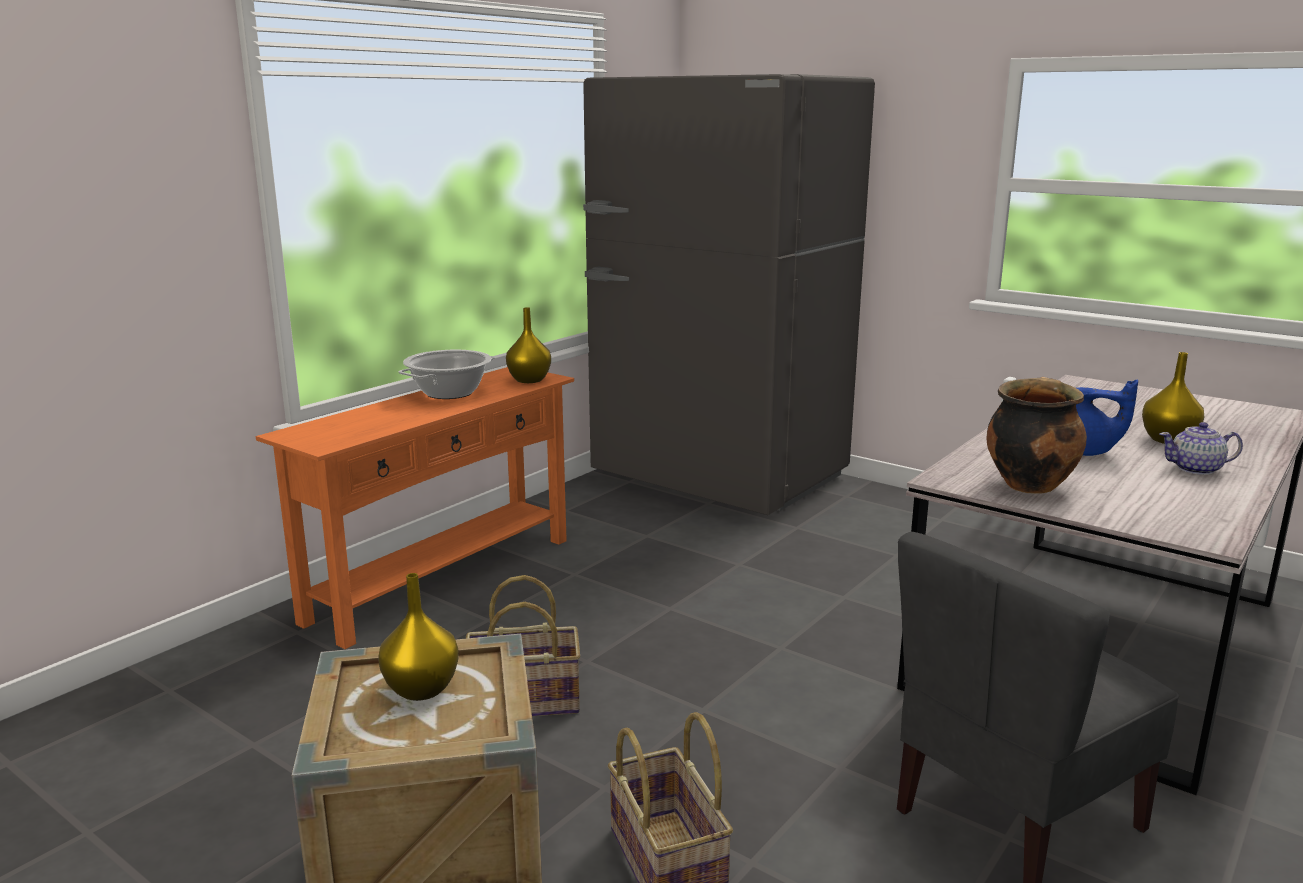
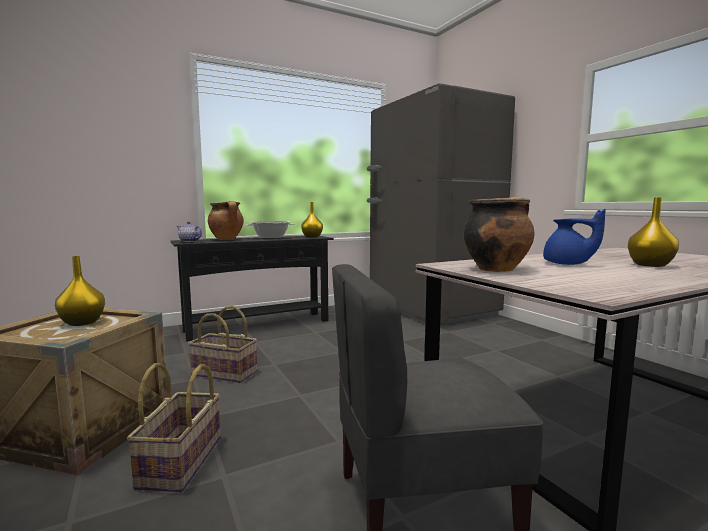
camera: 25 degrees right, 10 degrees down
(378, 415) = (227, 239): none -> cooking pot
(442, 579) = (258, 325): orange console table -> black console table
(1196, 469) = (651, 274): teapot -> teapot (189, 241)

